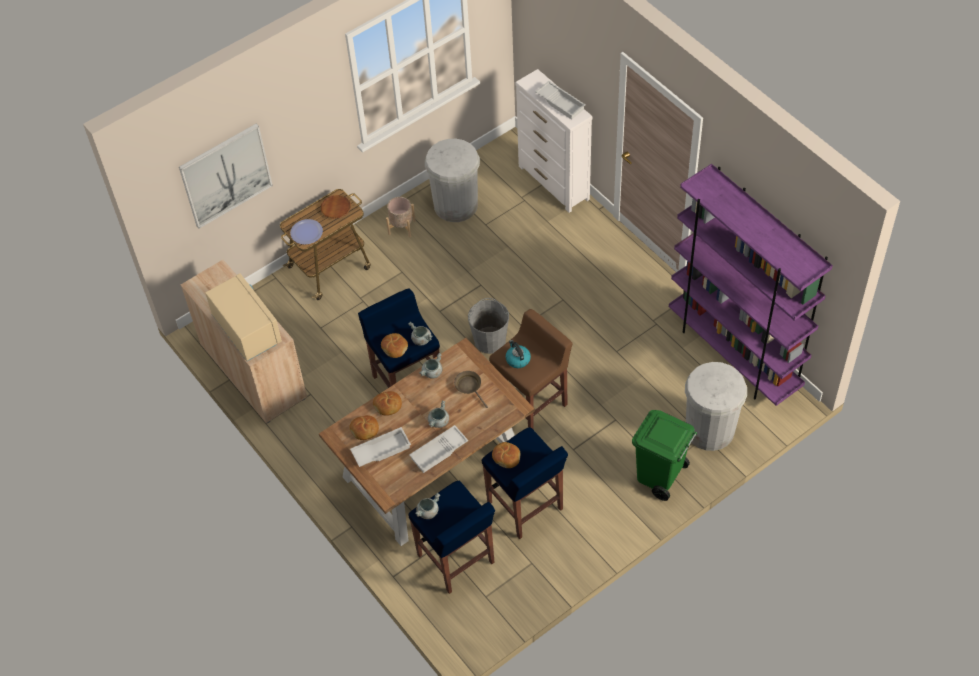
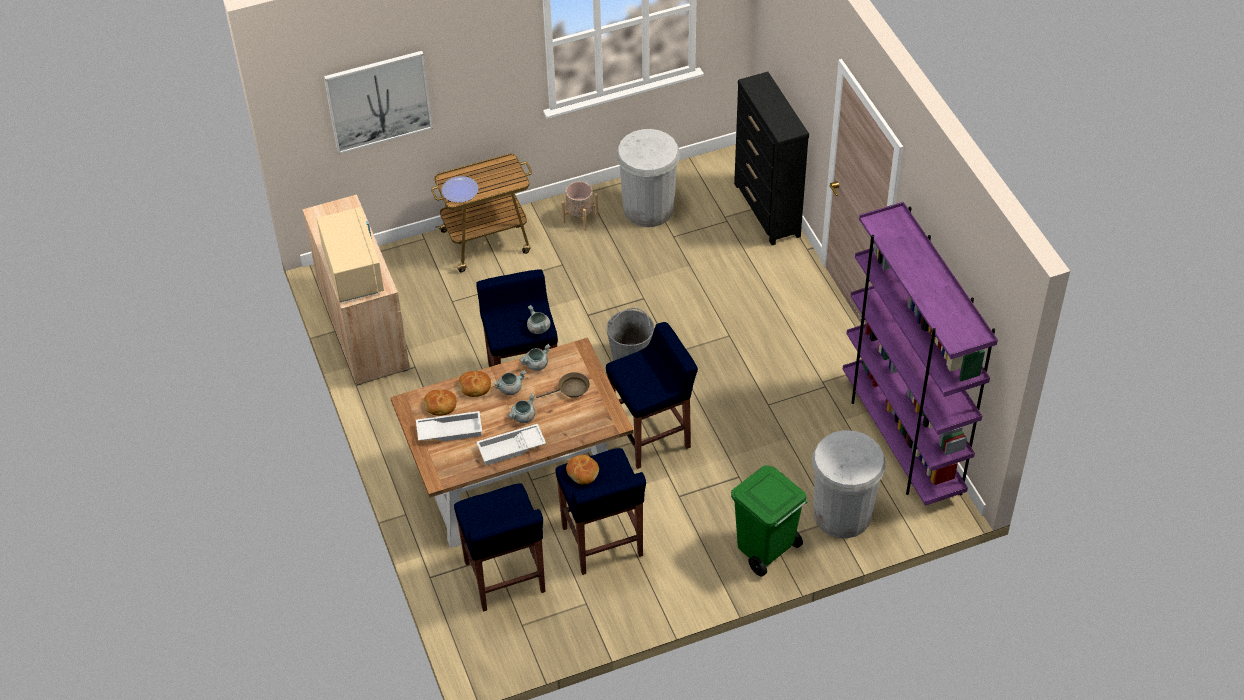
camera: 15 degrees right, 5 degrees down
(336, 208) = (501, 173): brown plate -> none
(395, 347) = (507, 329): bread -> none
(427, 511) = (475, 506): grey cooking pot -> grey cooking pot (510, 388)
(469, 387) = (571, 389): brown frying pan -> brown frying pan turned 90 degrees clockwise
(517, 359) = (635, 374): kettle -> none
(532, 403) = (652, 436): brown stool -> blue stool
(554, 183) = (767, 210): white dresser -> black dresser
(561, 102) = (779, 112): white tray -> none

